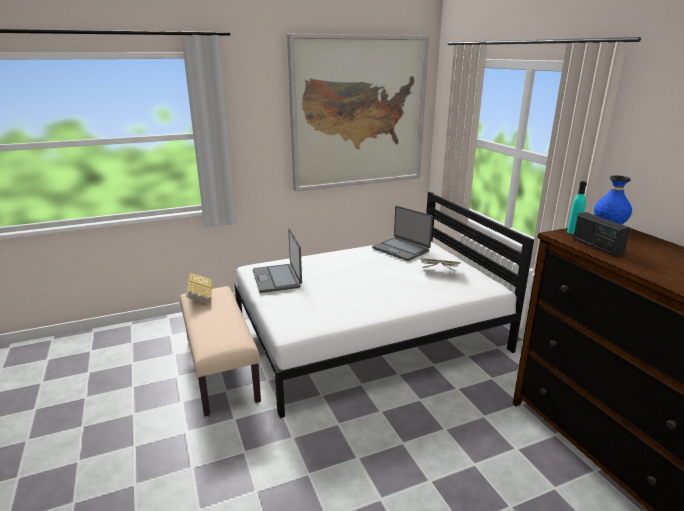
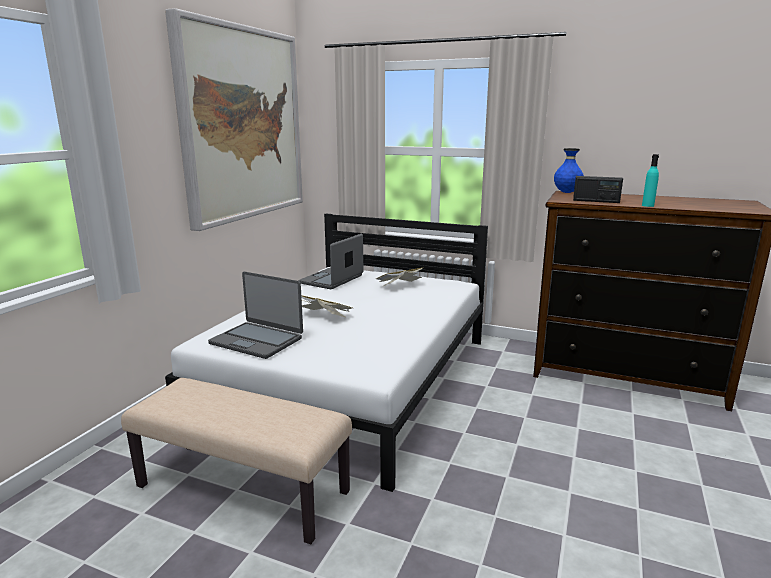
camera: 45 degrees left, 5 degrees down
(200, 296) = (169, 399): book -> book (324, 316)
(401, 249) = (332, 279): laptop -> laptop turned 120 degrees clockwise
(573, 232) = (562, 198): turquoise bottle -> turquoise bottle (647, 205)

